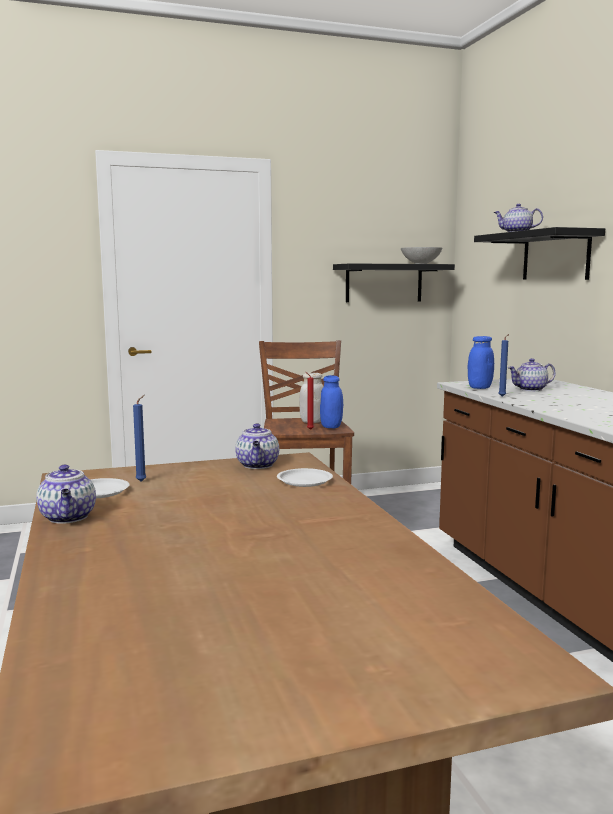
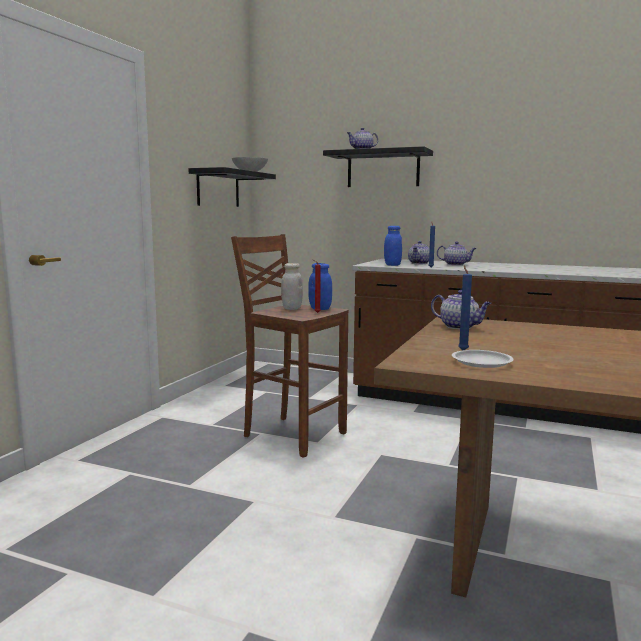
camera: 50 degrees left, 0 degrees up
(68, 518) = (558, 378): teapot -> teapot (456, 264)
(304, 481) = (522, 327): white plate -> none

